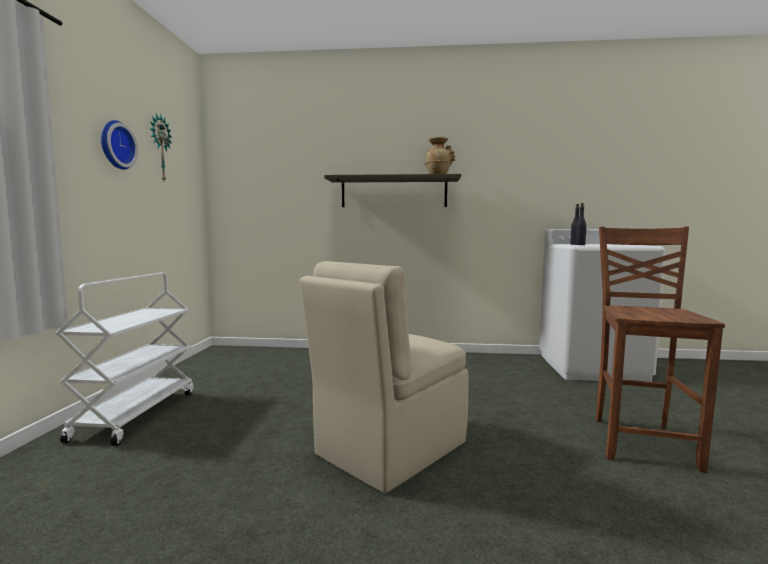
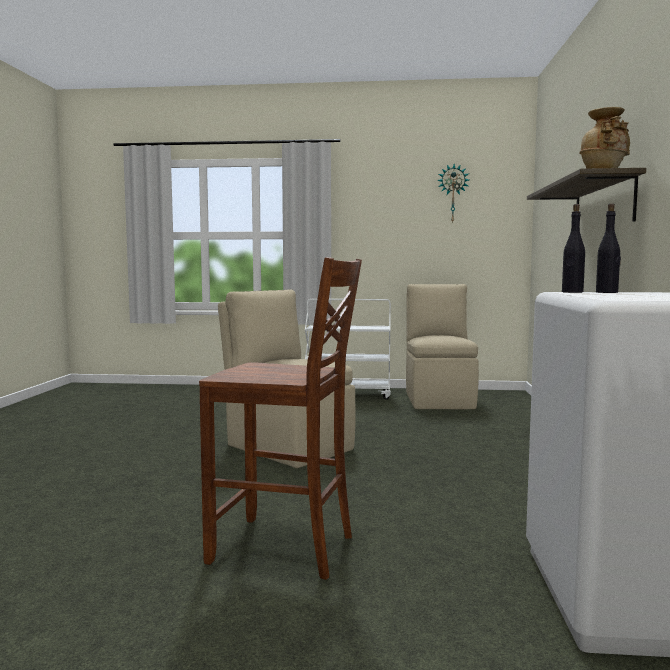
camera: 90 degrees right, 0 degrees up
(115, 145) = (397, 202): wall clock -> none
(219, 373) = (439, 400): none -> beige chair

